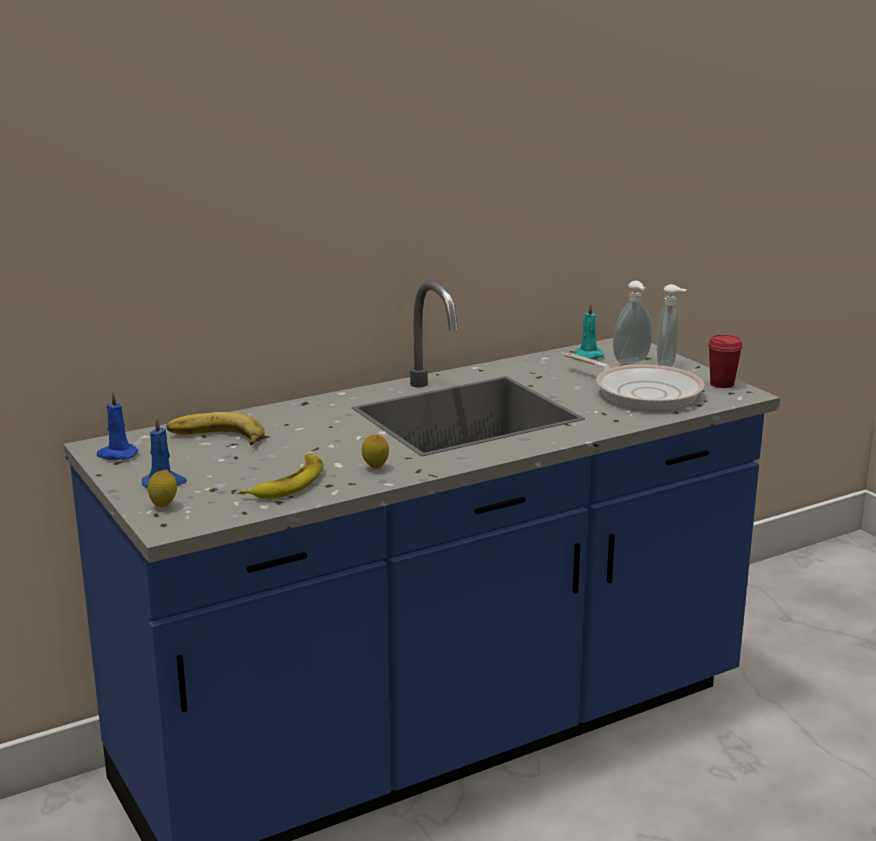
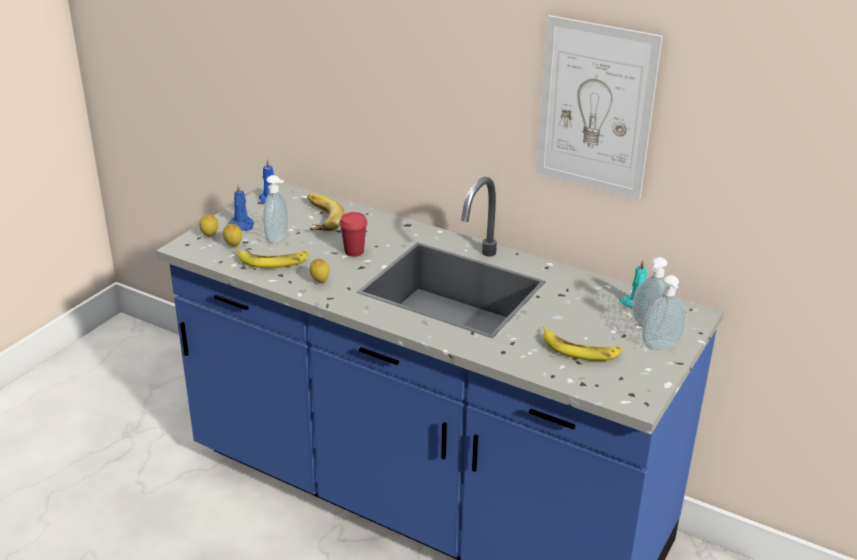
camera: 60 degrees right, 10 degrees up
(214, 497) = (233, 246): none -> lemon
(237, 470) = (278, 239): none -> soap dispenser
(490, 169) = (595, 108): none -> picture
(643, 392) = (580, 350): frying pan -> banana
(722, 384) = (648, 385): red cup -> red cup (354, 252)

